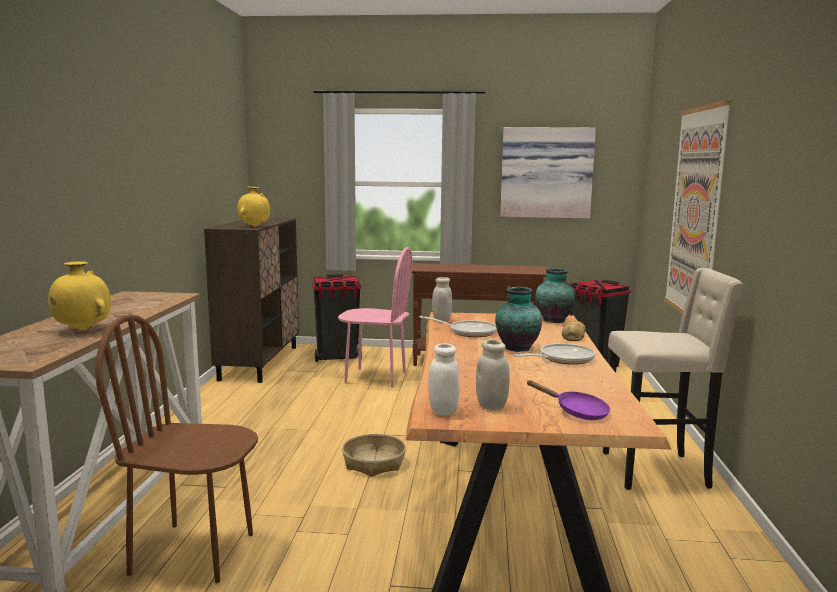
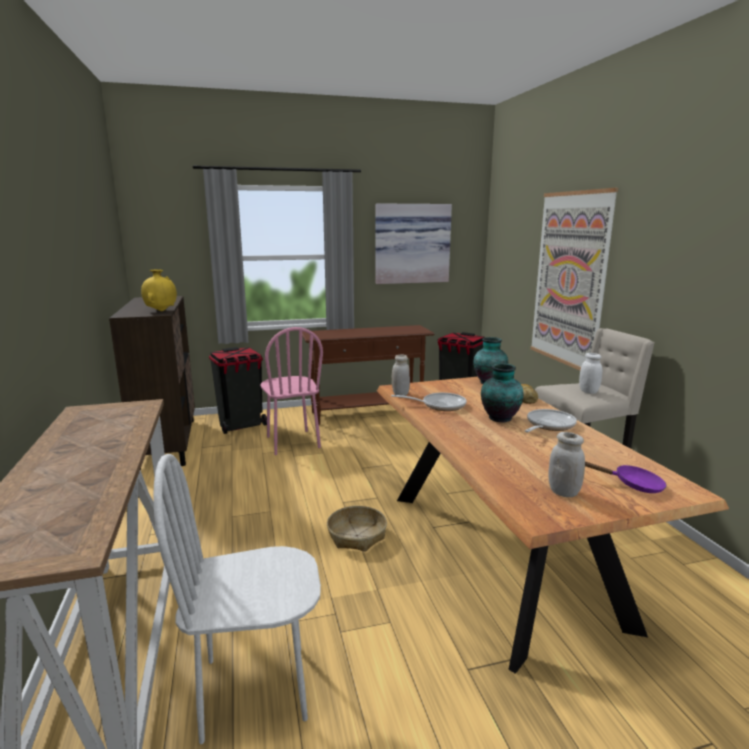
camera: 20 degrees left, 5 degrees up
(82, 330) = (87, 478): yellow vase -> none
(193, 552) = (254, 689): brown chair -> white chair
(375, 377) = (292, 442): pink chair -> pink chair turned 75 degrees clockwise
(443, 411) = (534, 507): white jar -> white jar (588, 391)

